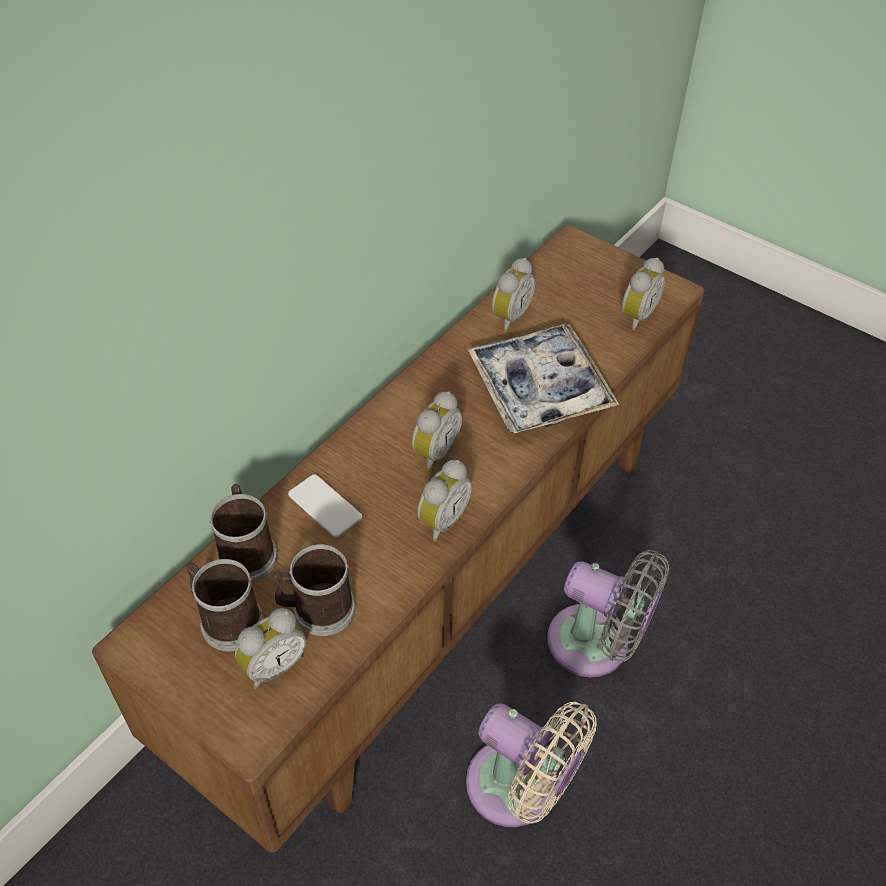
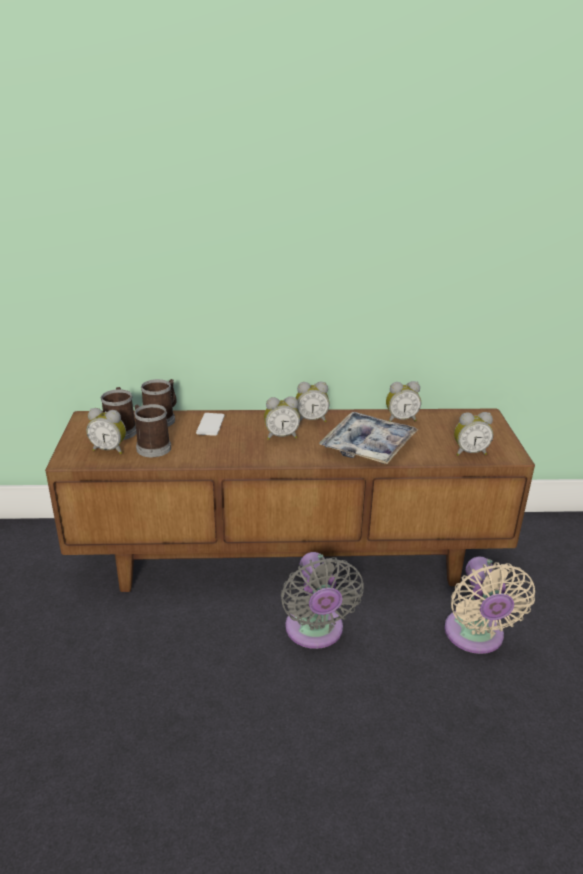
camera: 50 degrees right, 20 degrees down
(441, 520) = (243, 454): alarm clock -> alarm clock (311, 419)
(519, 790) = (192, 647): beige fan -> beige fan (475, 637)

